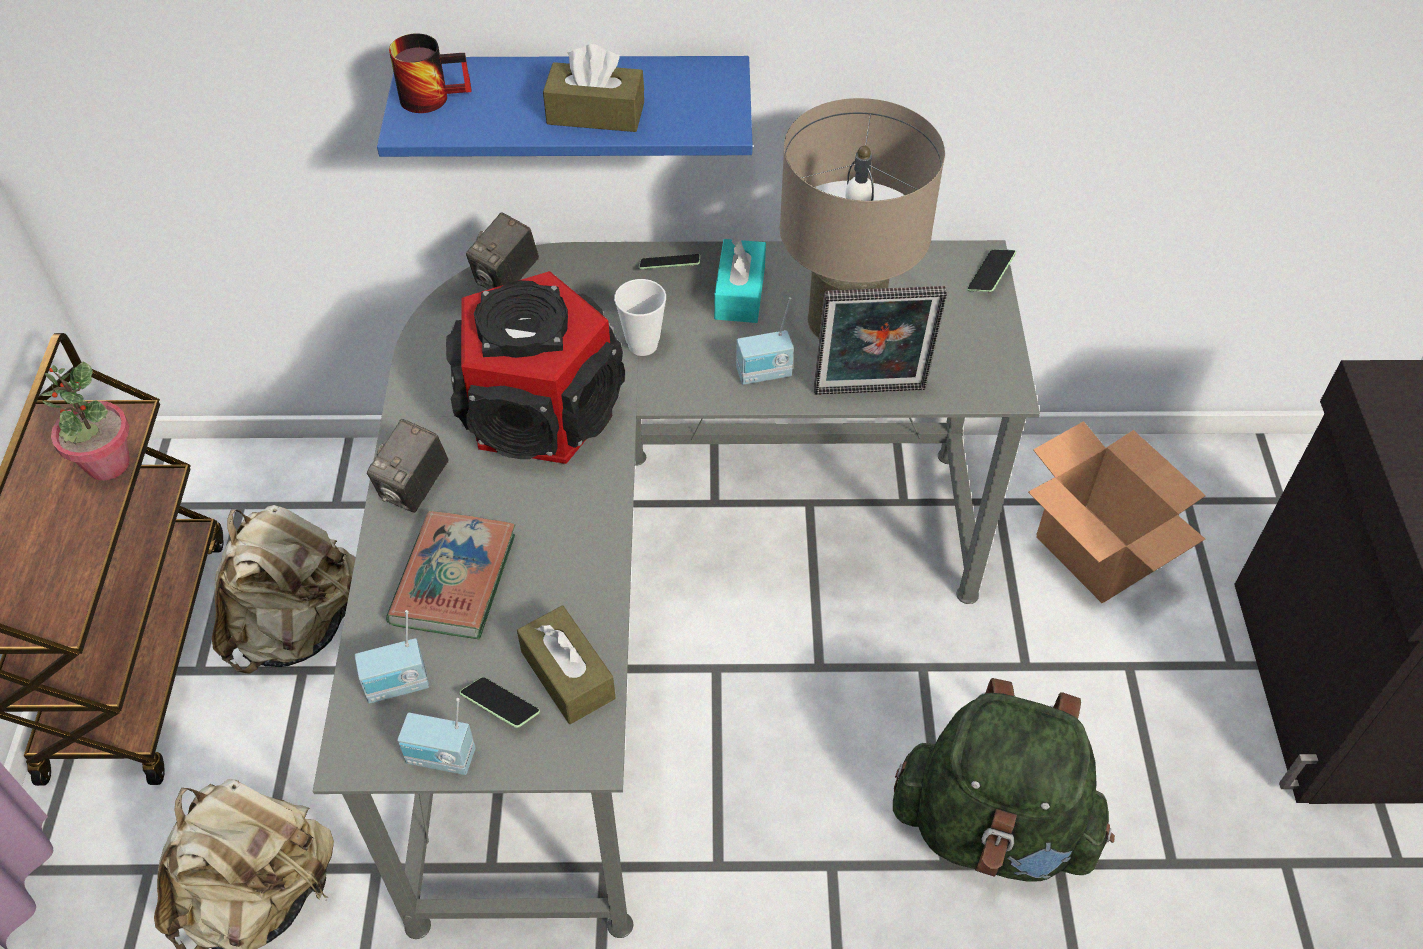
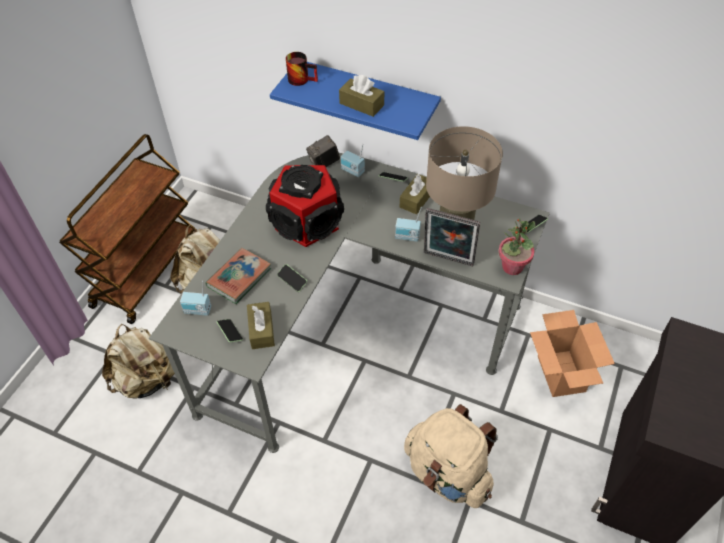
camera: 25 degrees right, 0 degrees up
(107, 464) = (149, 191): potted plant -> potted plant (512, 267)
(414, 488) = (243, 237): camera -> none
(440, 759) = (198, 344): radio -> radio (352, 171)
(575, 544) = (292, 280): none -> phone
(643, 345) = (363, 208): cup -> none
(740, 293) = (416, 199): turquoise tissue box -> brown tissue box
(992, 828) = (448, 473): green backpack -> beige backpack

